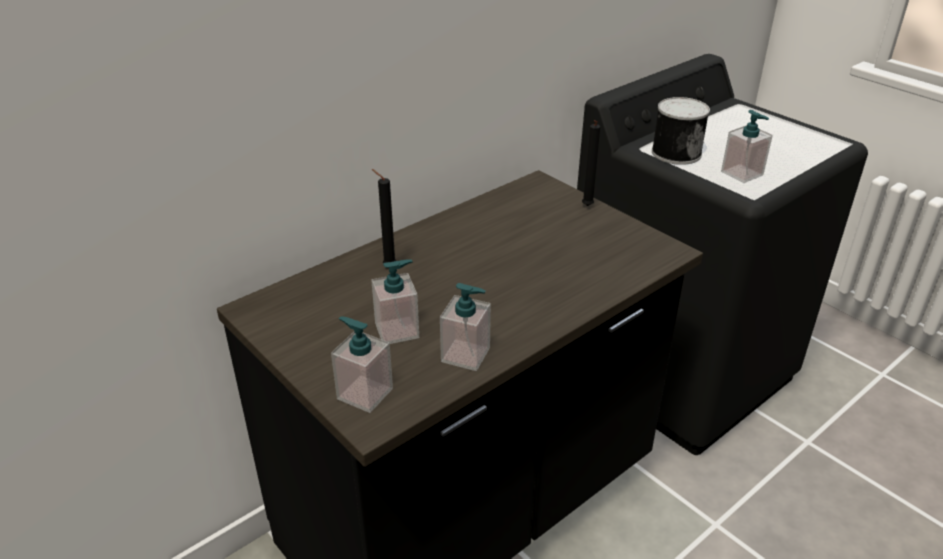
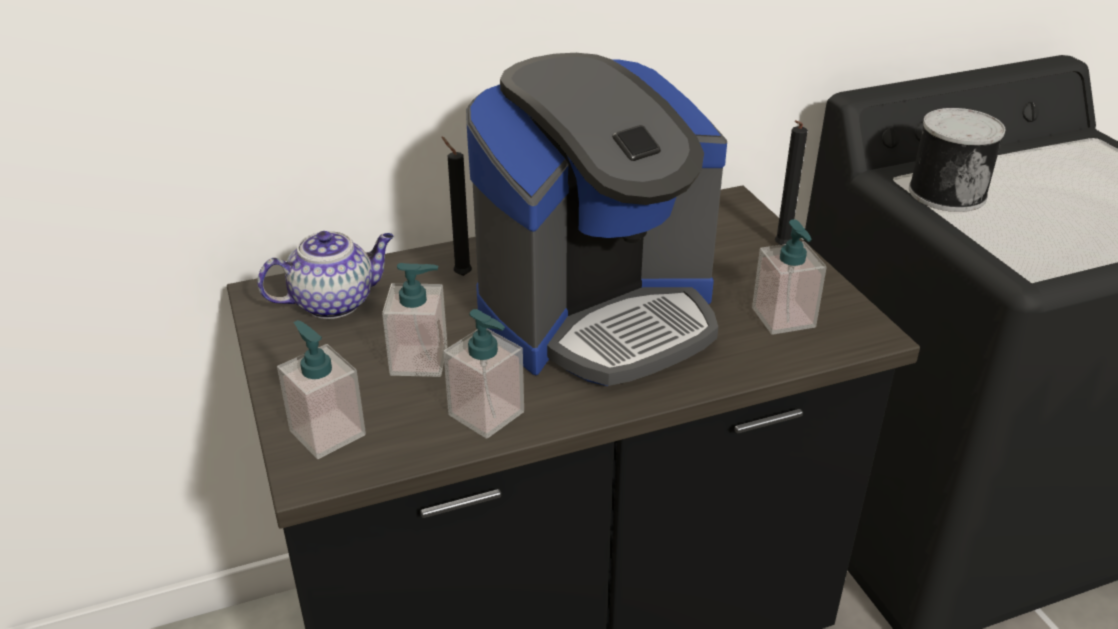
camera: 20 degrees right, 0 degrees up
(309, 303) = (335, 302): none -> teapot
(497, 273) = (598, 314): none -> coffee machine
(742, 173) = (1035, 240): soap dispenser -> soap dispenser (783, 318)

